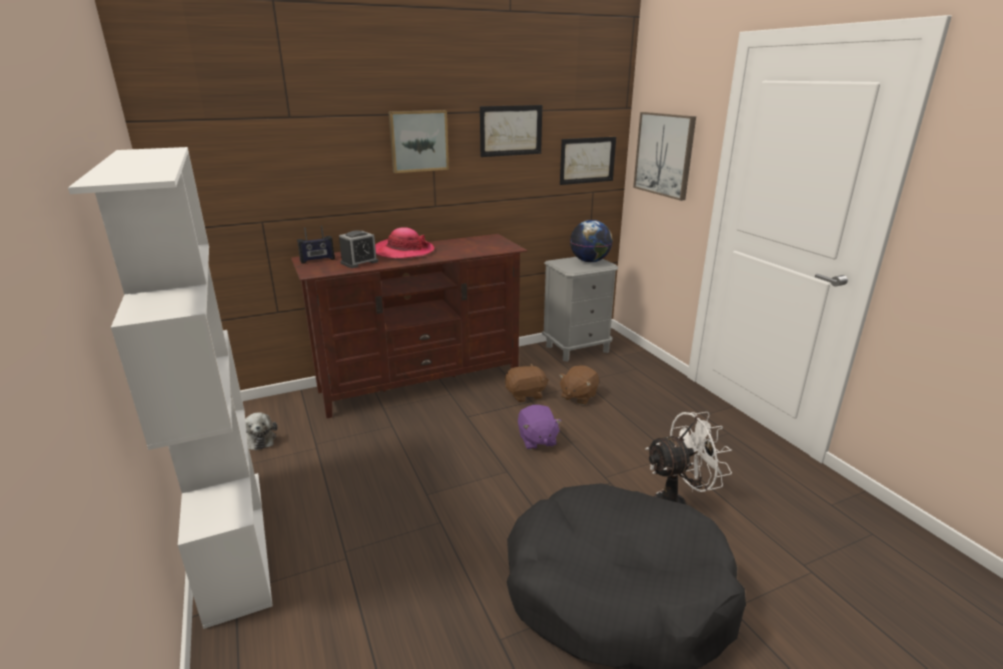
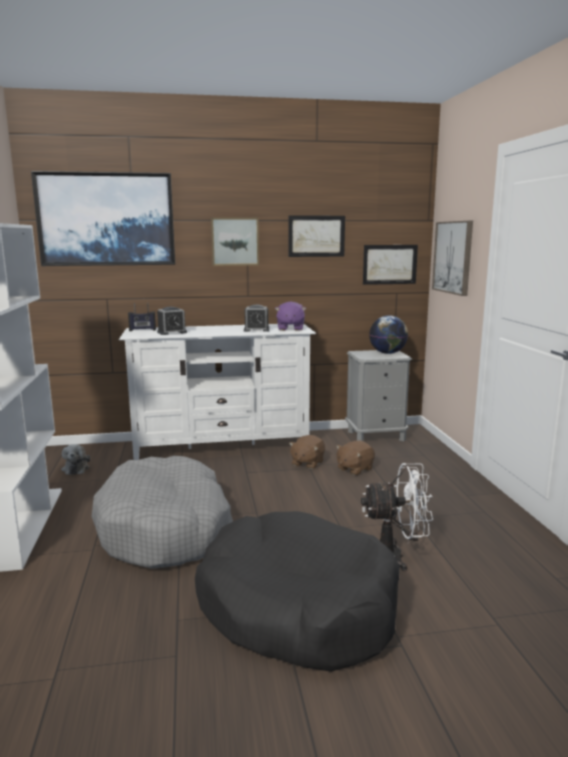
camera: 15 degrees right, 10 degrees down
(253, 118) = (106, 219): none -> picture
(403, 251) = (213, 328): hat -> none
(418, 512) = (166, 529): none -> grey dog bed
(420, 382) = (222, 446): brown tv stand -> white tv stand
(457, 250) = (256, 330): none -> alarm clock
(525, 395) = (307, 463): brown plush toy -> brown plush toy turned 120 degrees clockwise
(537, 440) = (296, 495): purple plush toy -> purple plush toy (290, 328)

